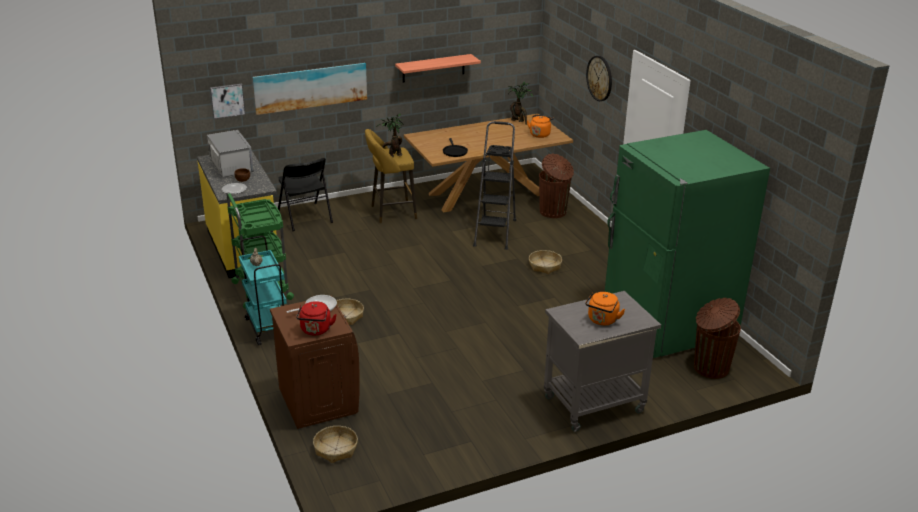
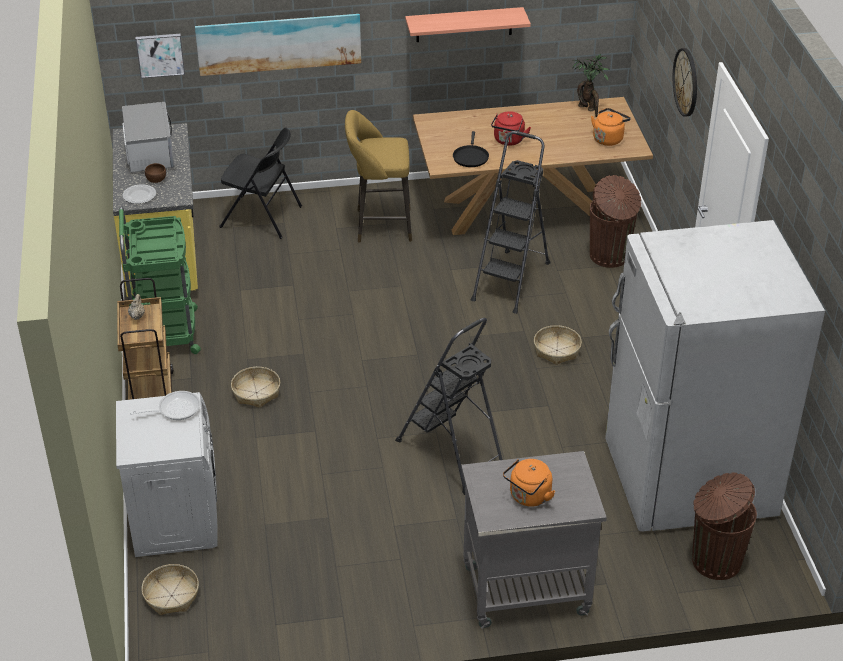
camera: 15 degrees right, 10 degrees up
(268, 328) = (152, 395): turquoise cart -> brown cart
(304, 217) = (261, 217): black chair -> black chair turned 60 degrees counterclockwise
(315, 330) = (158, 446): red kettle -> red kettle (508, 141)
(318, 401) = (175, 519): brown washing machine -> white washing machine
(393, 155) = (381, 153): potted plant -> none
(502, 333) = (451, 454): none -> step ladder
(668, 324) = (689, 479): green fridge -> white fridge

